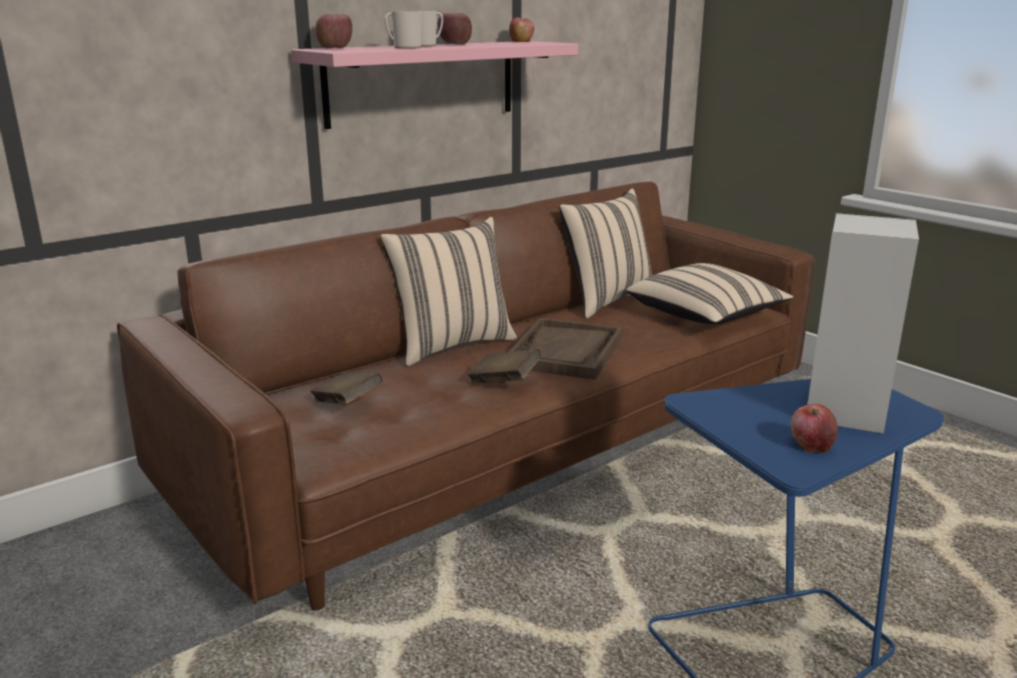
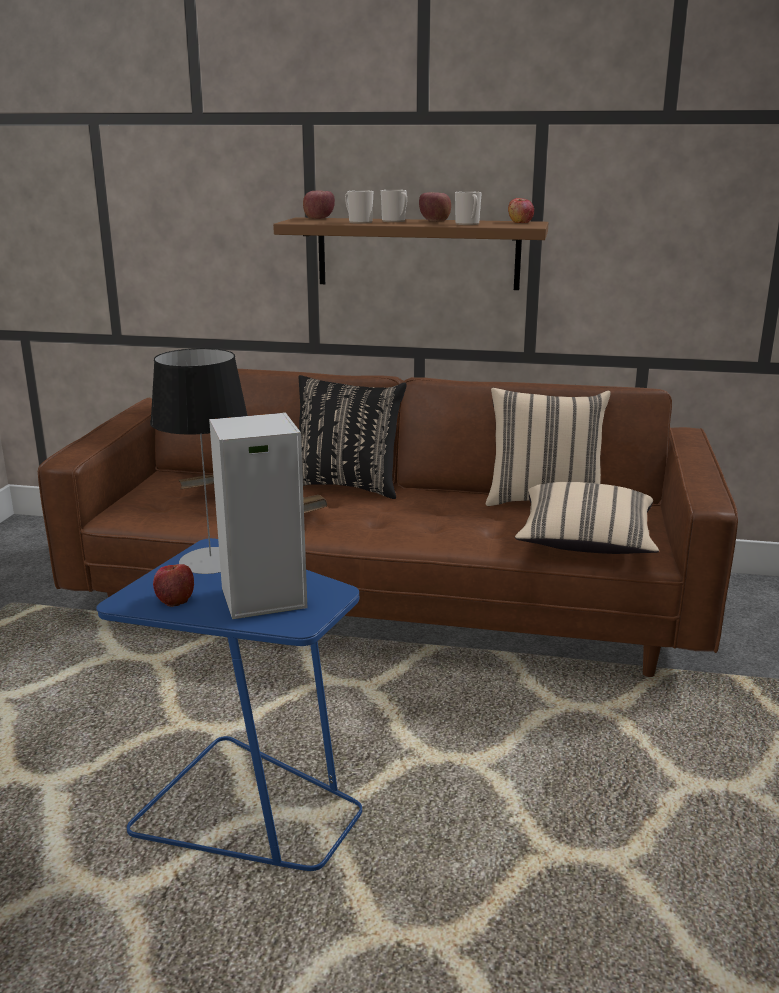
camera: 50 degrees right, 0 degrees up
(422, 82) = (418, 253): pink shelf -> brown shelf
(451, 345) = (347, 486): beige pillow -> black pillow
(504, 44) = (468, 224): none -> mug
(565, 352) = (396, 519): brown tray -> none
(729, 409) = (210, 560): none -> table lamp

